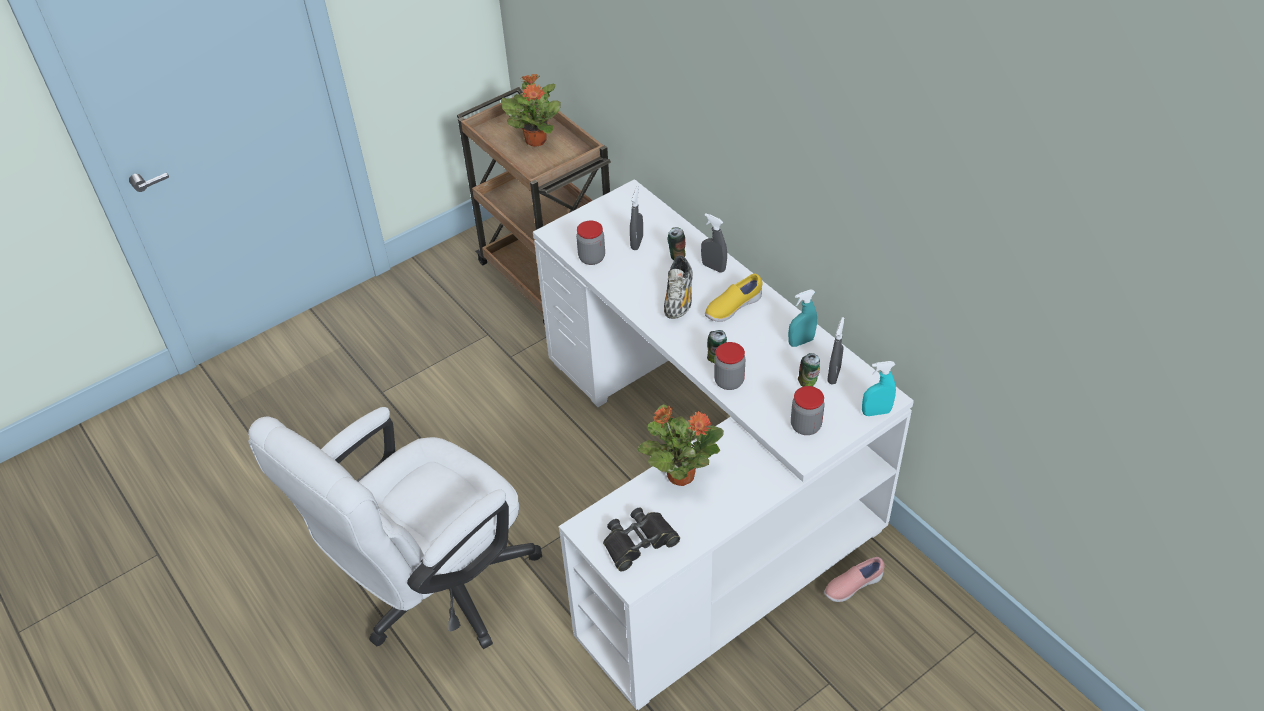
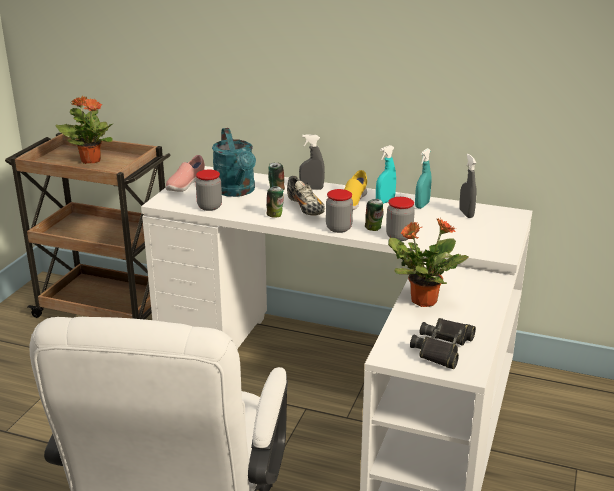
camera: 35 degrees left, 20 degrees down
(637, 243) = (237, 191): grey spray bottle -> turquoise watering can
(805, 426) = (483, 241): jar -> jar (338, 228)
(808, 382) = (454, 221): can -> can (275, 215)
(852, 586) = (525, 404): pink shoe -> pink shoe (185, 185)
(876, 412) = (518, 222): turquoise spray bottle -> turquoise spray bottle (385, 201)

